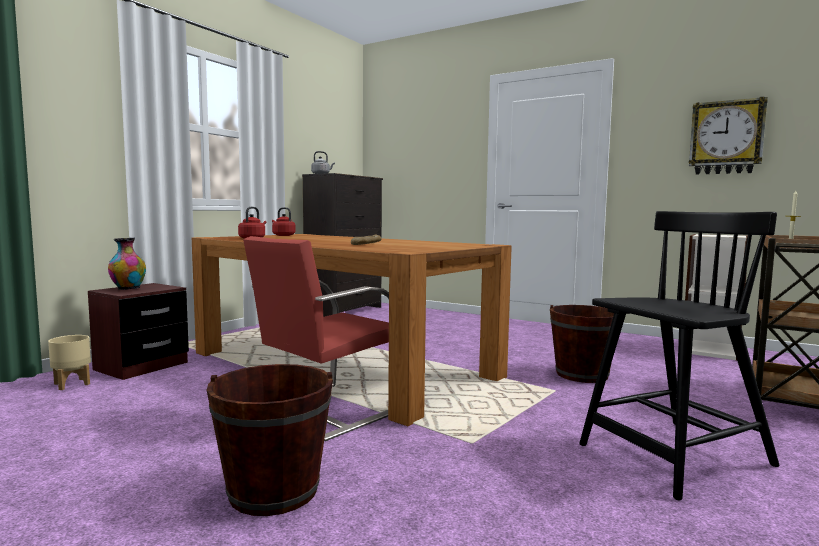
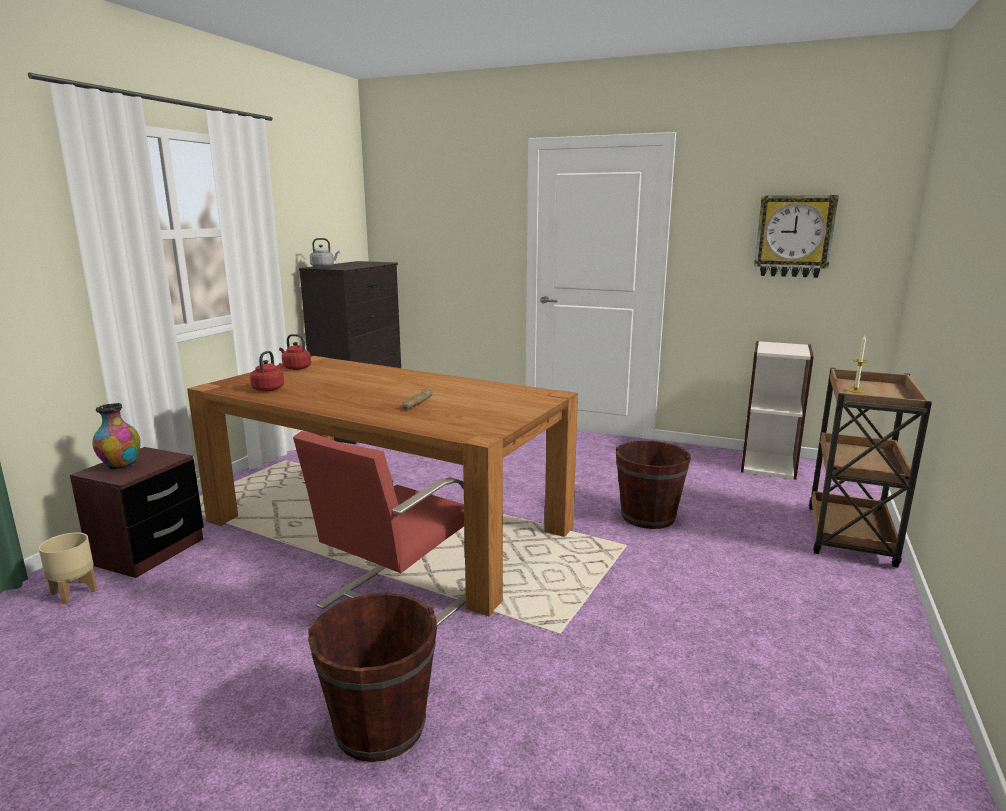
camera: 10 degrees left, 10 degrees up
(673, 456) = (748, 627): black chair -> none

